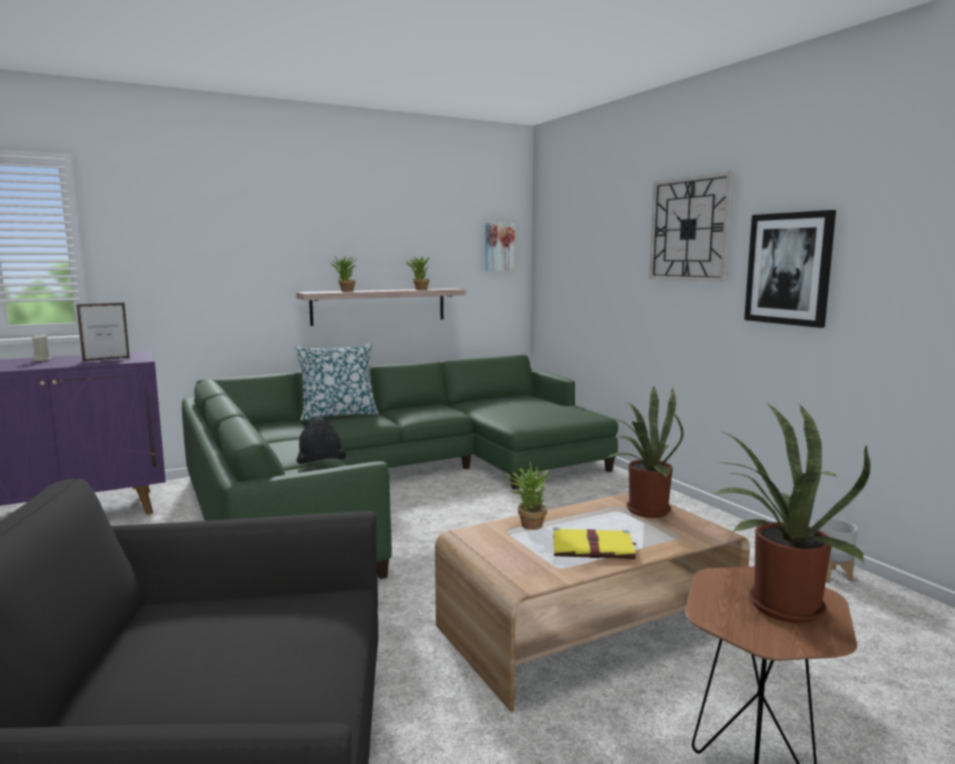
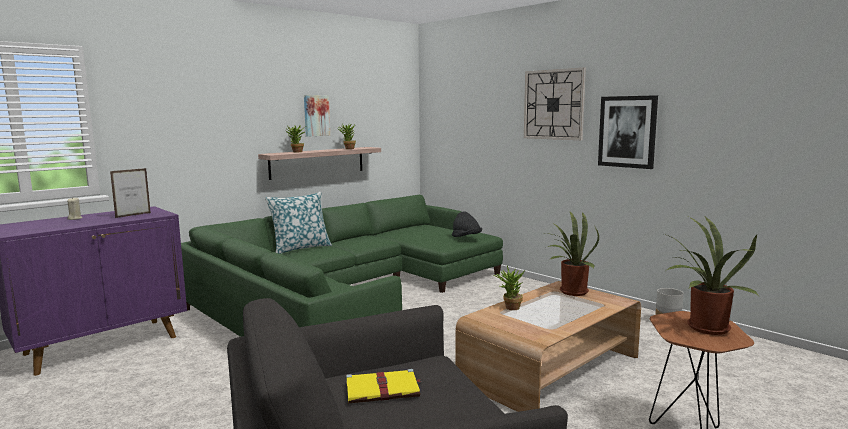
camera: 15 degrees left, 0 degrees up
(321, 466) = (330, 285): black hat -> black hat (466, 238)
(499, 247) = (398, 114): picture -> picture (316, 115)
(594, 548) = (561, 316): yellow book -> yellow book (383, 389)

